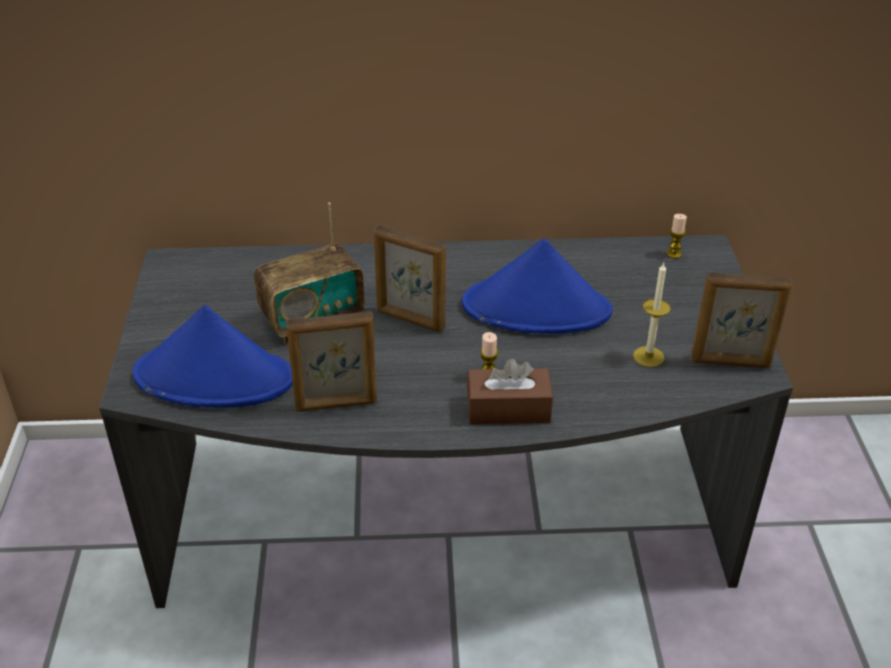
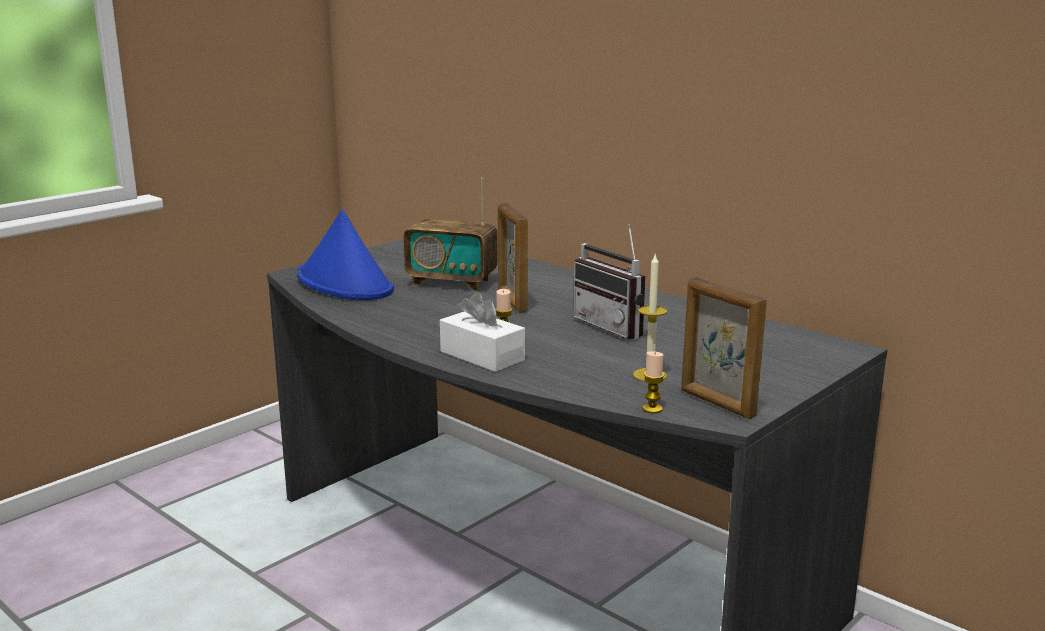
camera: 45 degrees right, 20 degrees down
(336, 405) = (382, 315): picture frame -> none
(508, 409) = (482, 356): brown tissue box -> white tissue box
(537, 308) = (615, 326): blue hat -> radio
(674, 254) = (804, 341): candle -> candle (652, 409)

